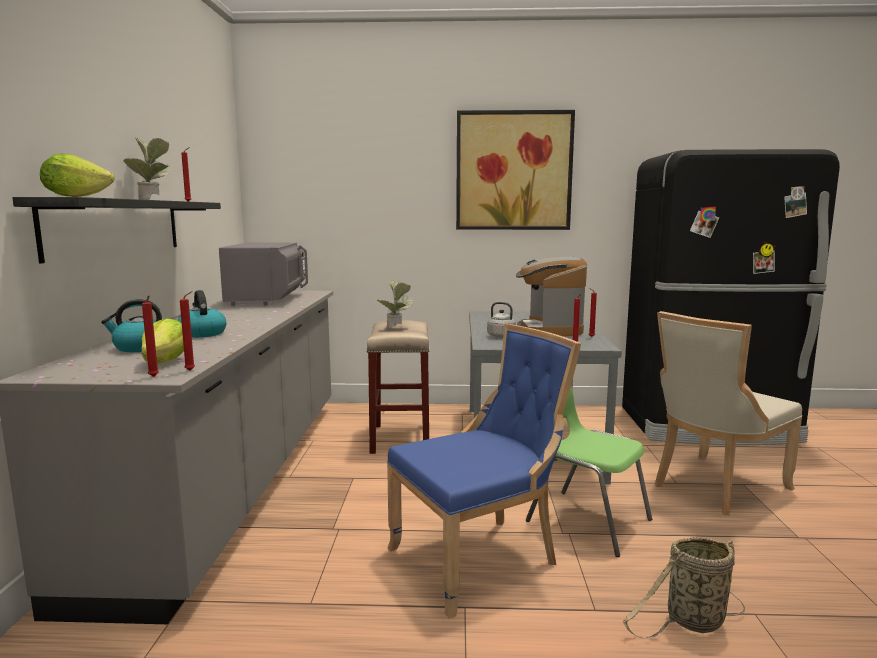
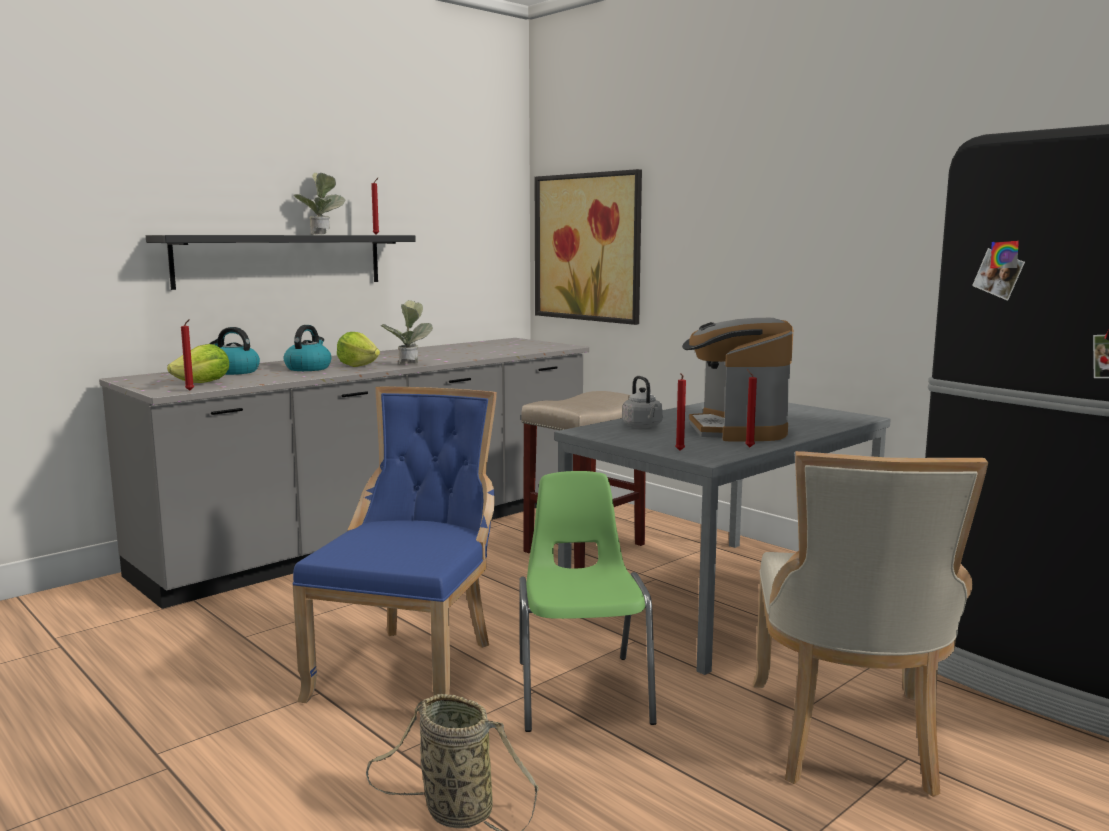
camera: 45 degrees right, 0 degrees up
(76, 197) = (193, 234): lettuce -> lettuce (358, 366)
(154, 377) = (159, 390): red candle -> none
(268, 299) = (487, 348): grey microwave -> none
(397, 328) = (581, 399): potted plant -> potted plant (408, 365)
(480, 558) = (411, 669): blue chair -> blue chair turned 90 degrees counterclockwise
(513, 171) = (822, 181): picture -> picture (587, 247)
(550, 330) = (736, 430): coffee machine -> coffee machine turned 45 degrees counterclockwise
(715, 487) = (847, 740): beige chair -> beige chair turned 90 degrees counterclockwise

